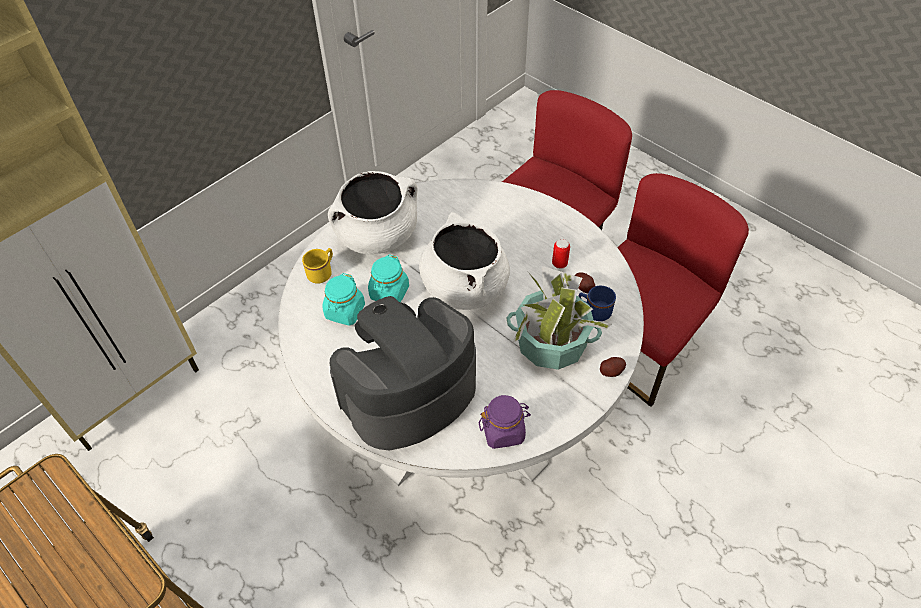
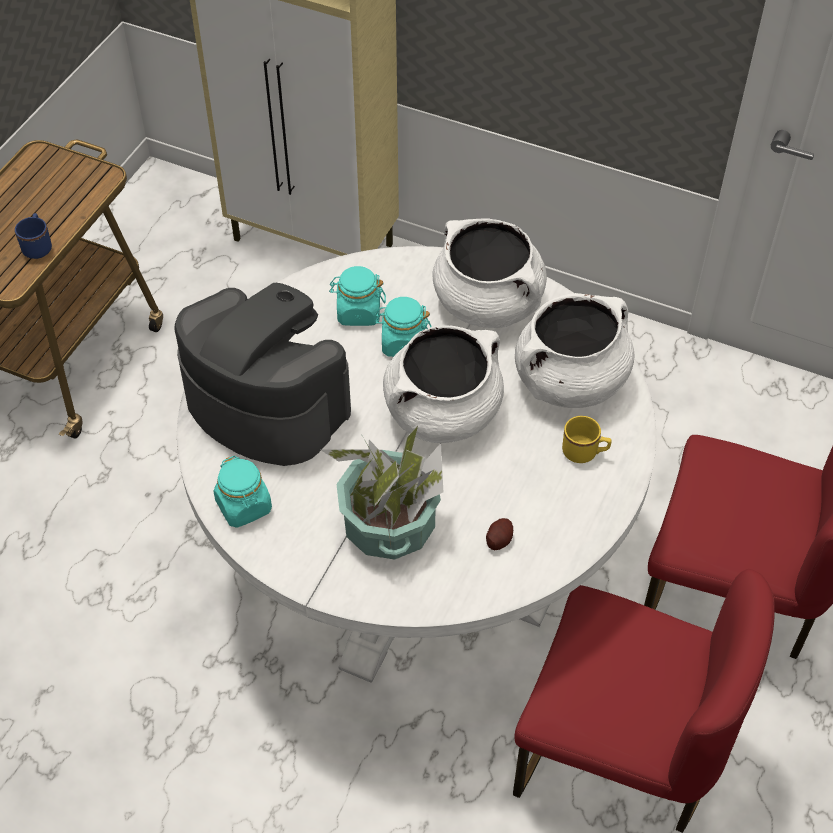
camera: 70 degrees right, 0 degrees up
(322, 272) = (407, 273): yellow mug -> yellow mug (585, 452)
(467, 214) = (570, 381): none -> white cooking pot
(503, 431) = (244, 506): purple jar -> turquoise jar
(559, 264) = (529, 503): can -> none
(594, 311) = (462, 560): blue mug -> blue mug (38, 246)
(611, 371) = (370, 599): potato -> none

